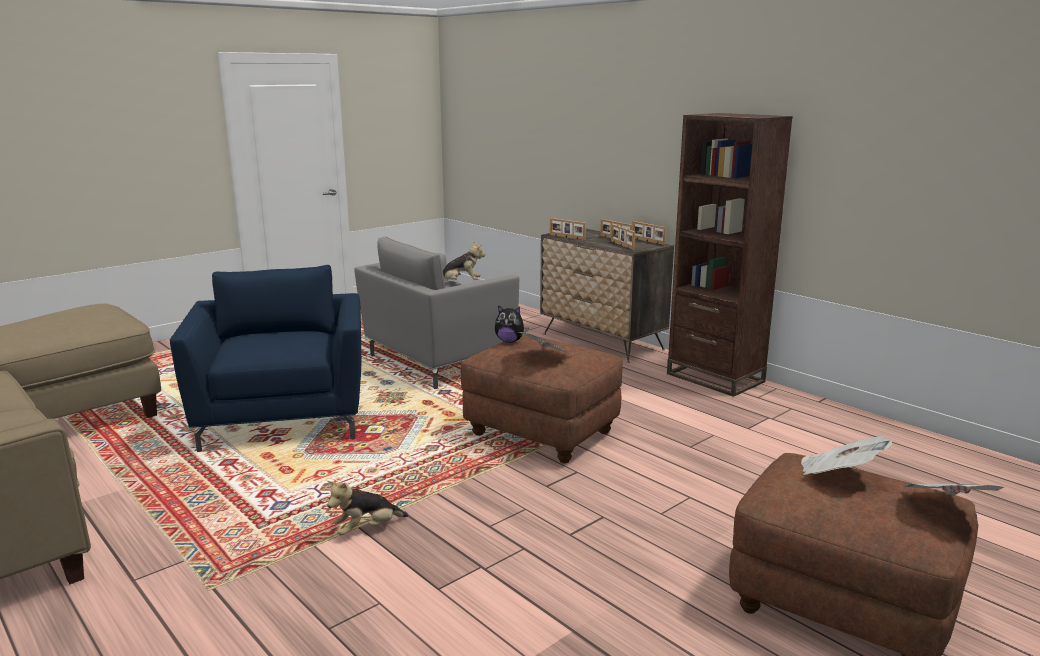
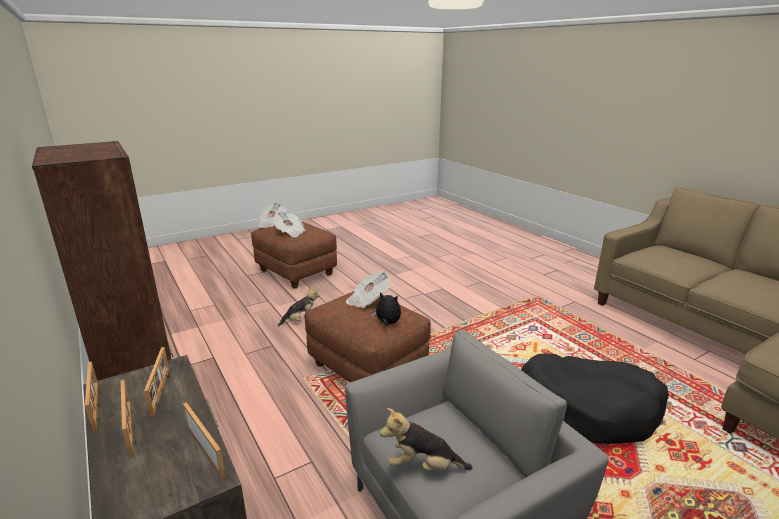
camera: 170 degrees left, 5 degrees up
(284, 420) = (588, 409): blue armchair -> black dog bed
(367, 529) = (479, 312): plush toy -> plush toy (301, 321)

